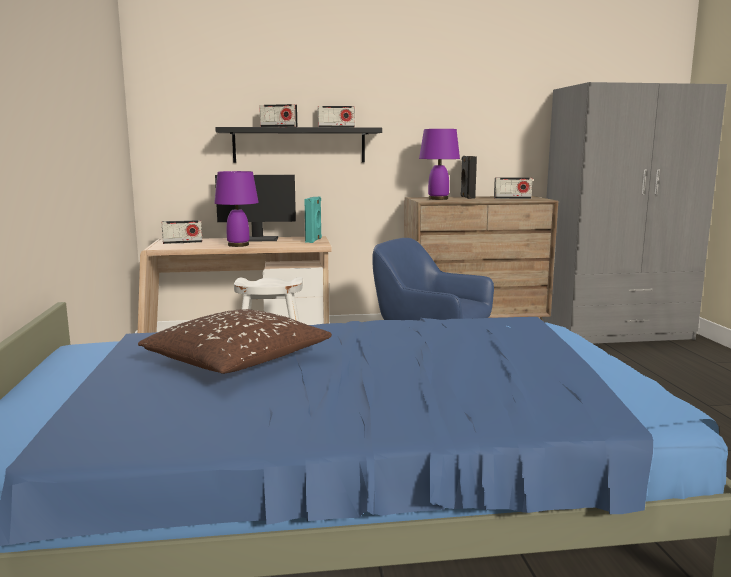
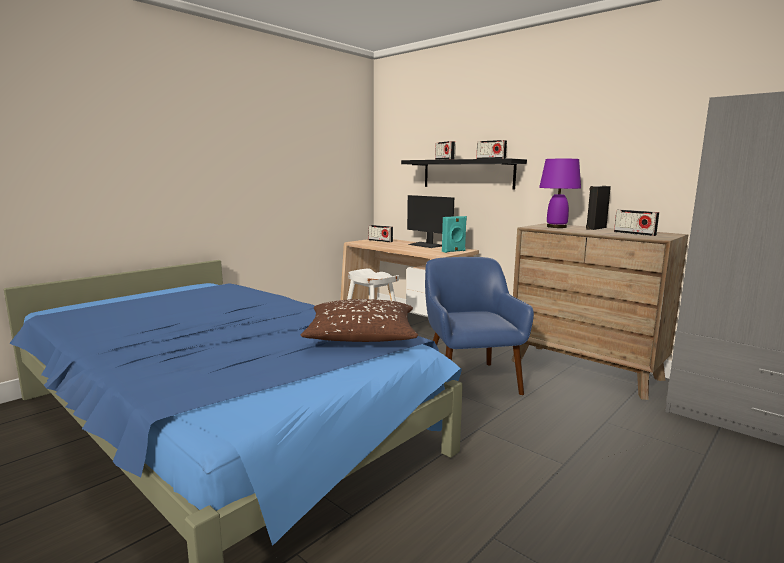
camera: 50 degrees right, 0 degrees up
(237, 362) = (202, 307): brown pillow -> brown pillow (361, 337)
(239, 245) = (398, 247): purple table lamp -> none

